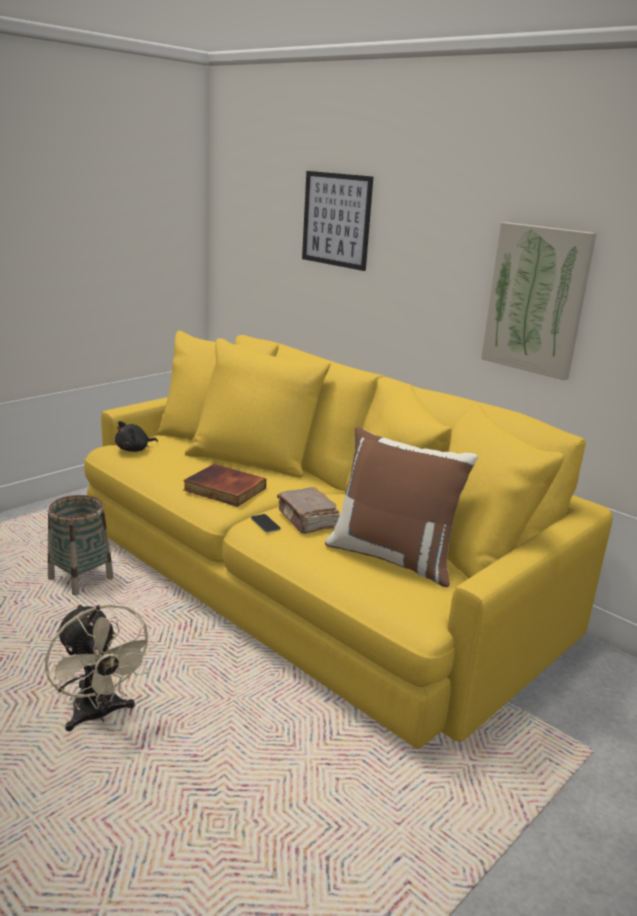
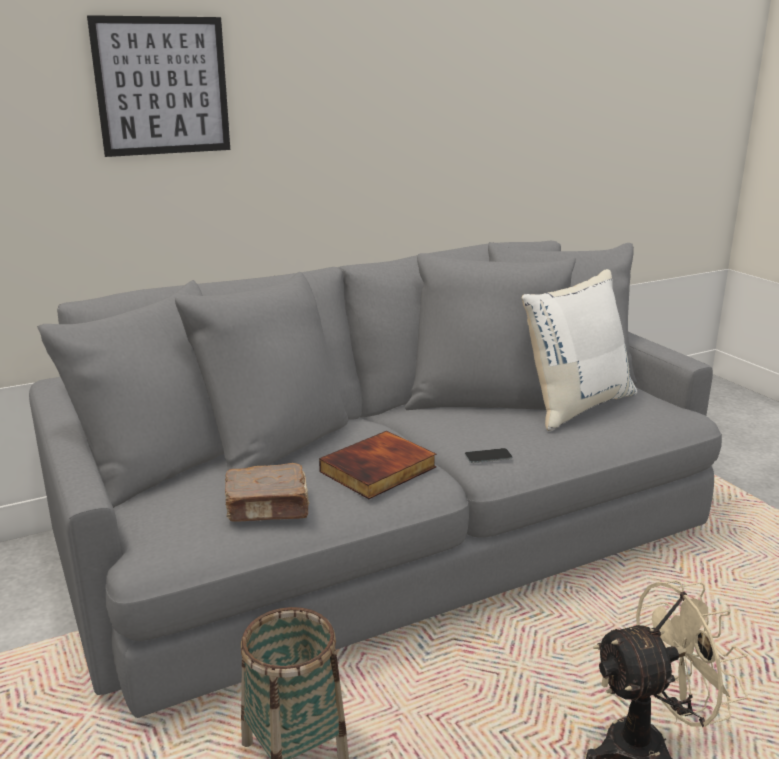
camera: 70 degrees left, 0 degrees up
(134, 449) = (179, 529): black plush toy -> none
(307, 520) = (485, 432): brown book -> brown book (268, 508)
(311, 579) = (388, 532): yellow sofa -> grey sofa
(393, 557) = (576, 405): brown pillow -> white pillow
(536, 300) = (451, 133): picture -> none

